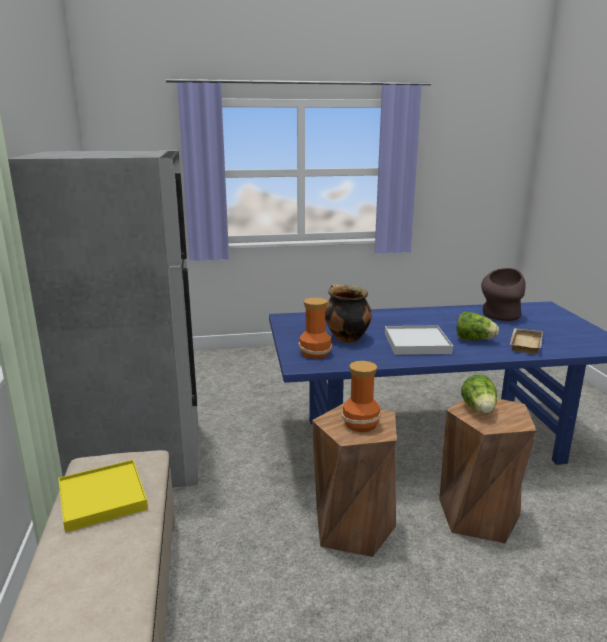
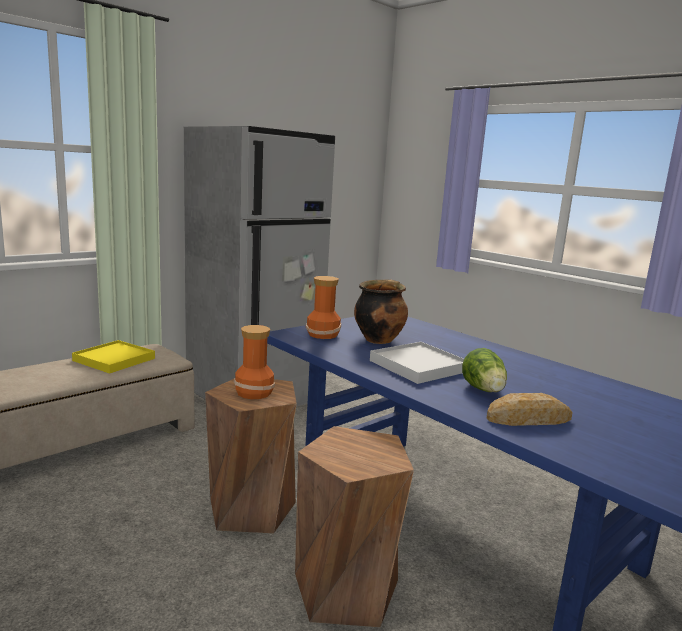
camera: 55 degrees right, 5 degrees down
(479, 410) = (356, 442): lettuce -> none
(500, 316) = (607, 398): brown vase -> none
(524, 344) = (528, 419): beige tray -> bread

